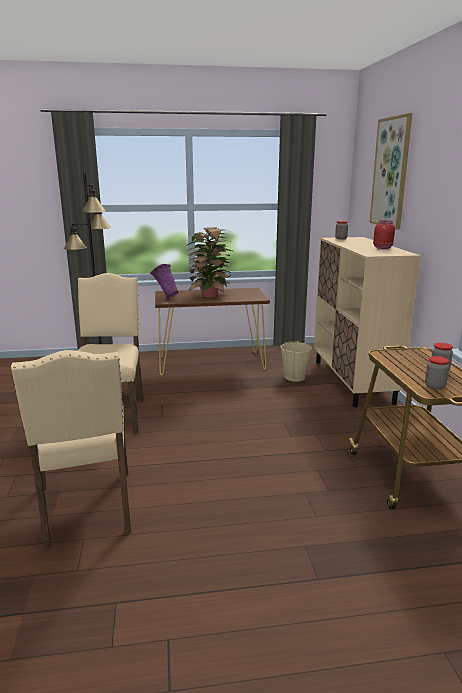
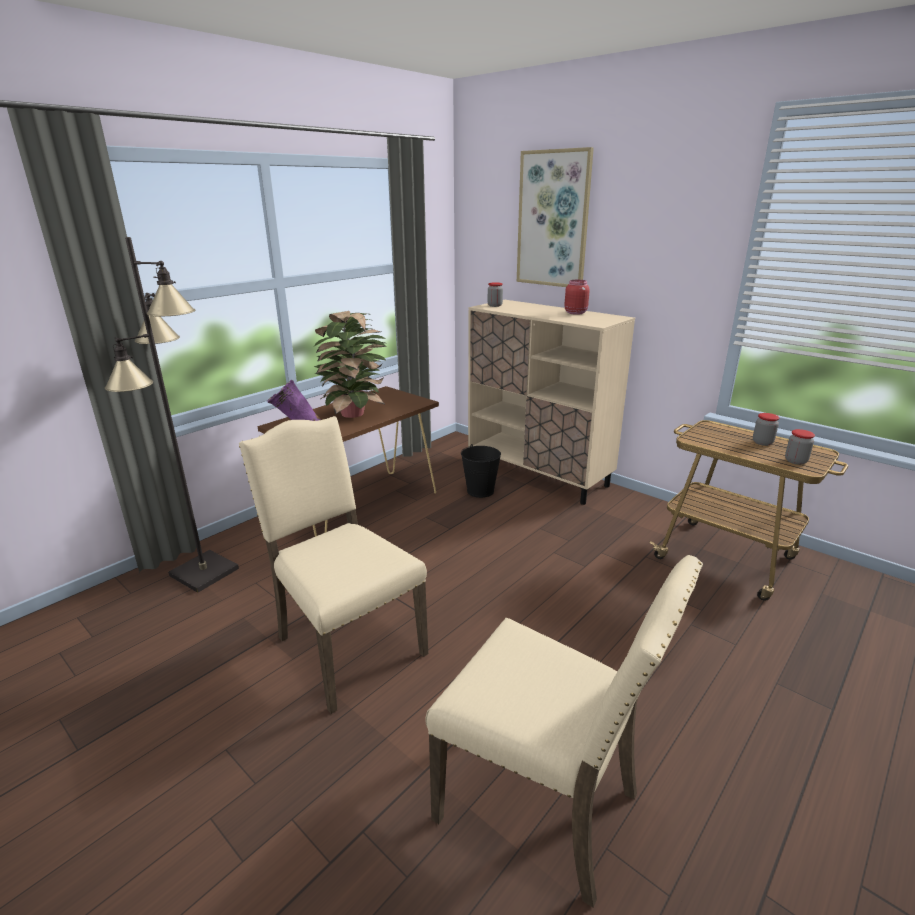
camera: 40 degrees left, 5 degrees up
(294, 377) = (480, 491): beige bucket -> black bucket

